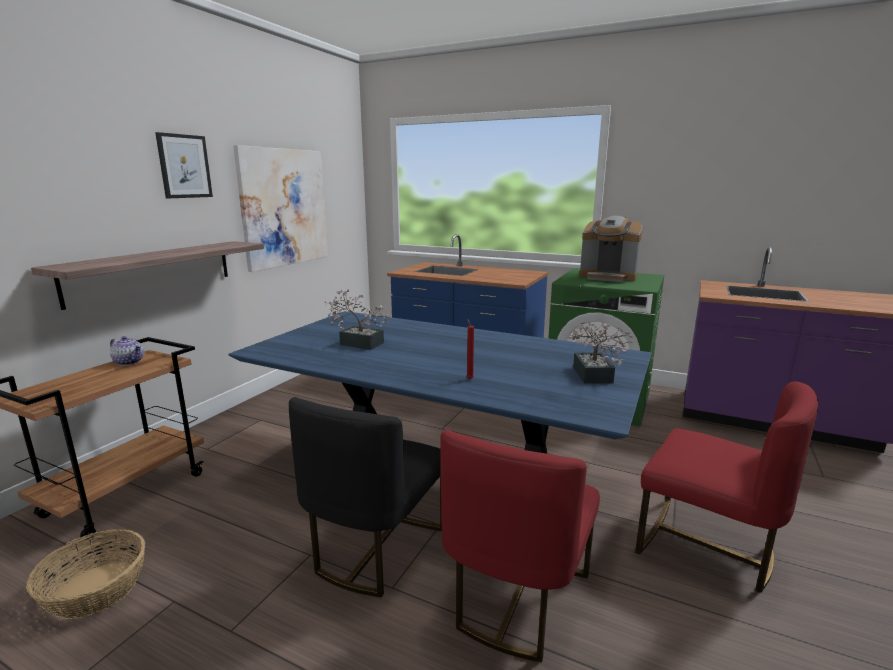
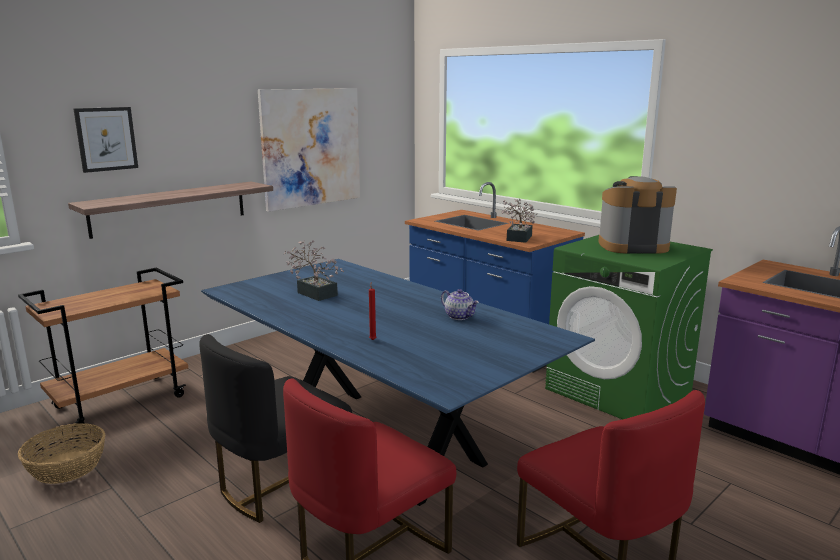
camera: 20 degrees right, 0 degrees up
(129, 362) = (133, 288): teapot -> teapot (459, 316)
(184, 166) = (206, 112): picture -> picture (106, 139)
(593, 377) = (492, 355): potted plant -> potted plant (518, 239)
(608, 277) = (632, 246): coffee machine -> coffee machine turned 135 degrees clockwise

